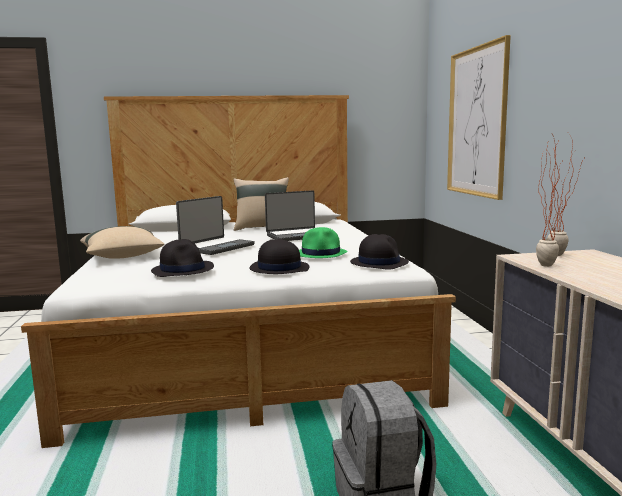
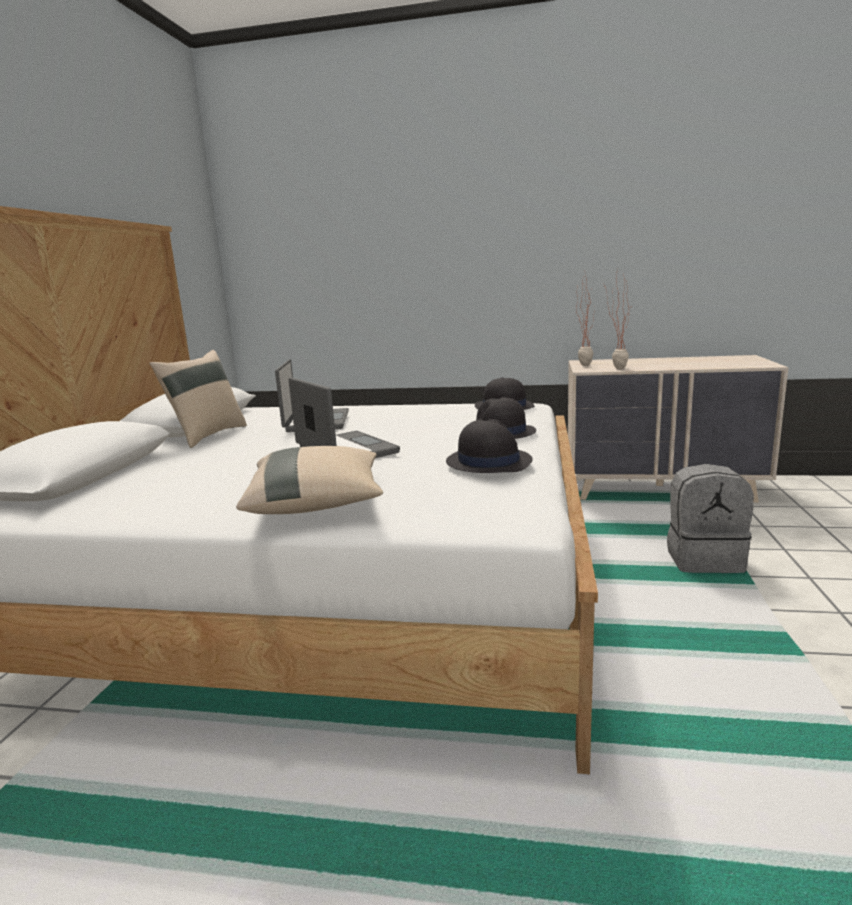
camera: 70 degrees left, 5 degrees up
(321, 254) = (441, 418): green hat -> none
(476, 122) = (360, 267): picture -> none

